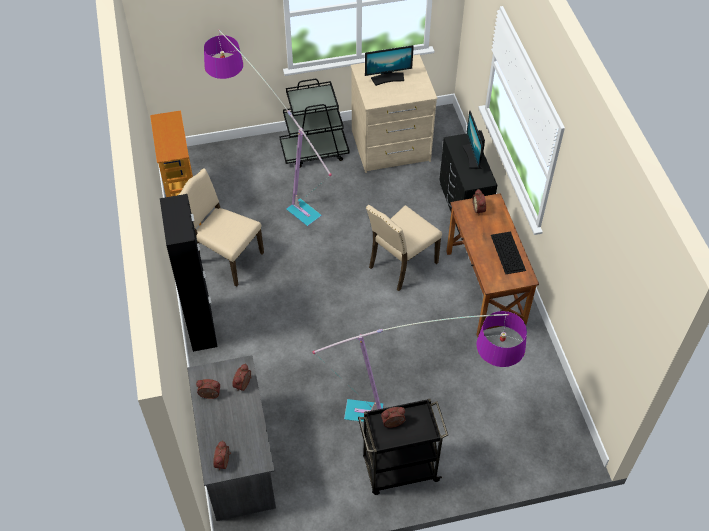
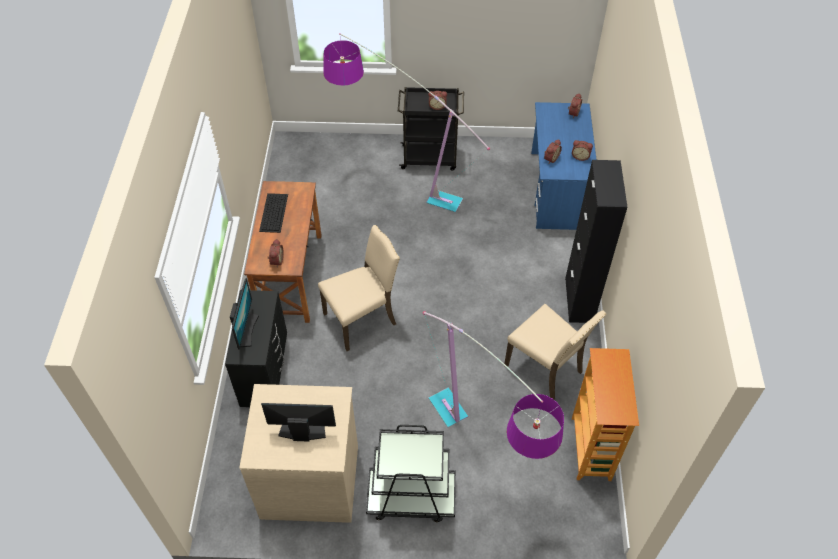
camera: 165 degrees left, 0 degrees up
(236, 457) = (557, 190): grey desk -> blue desk

